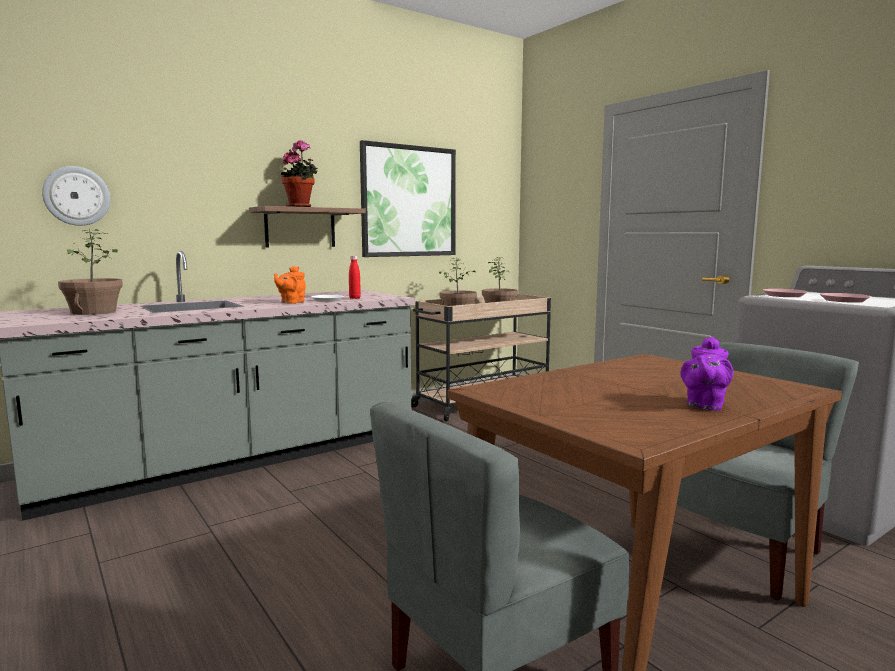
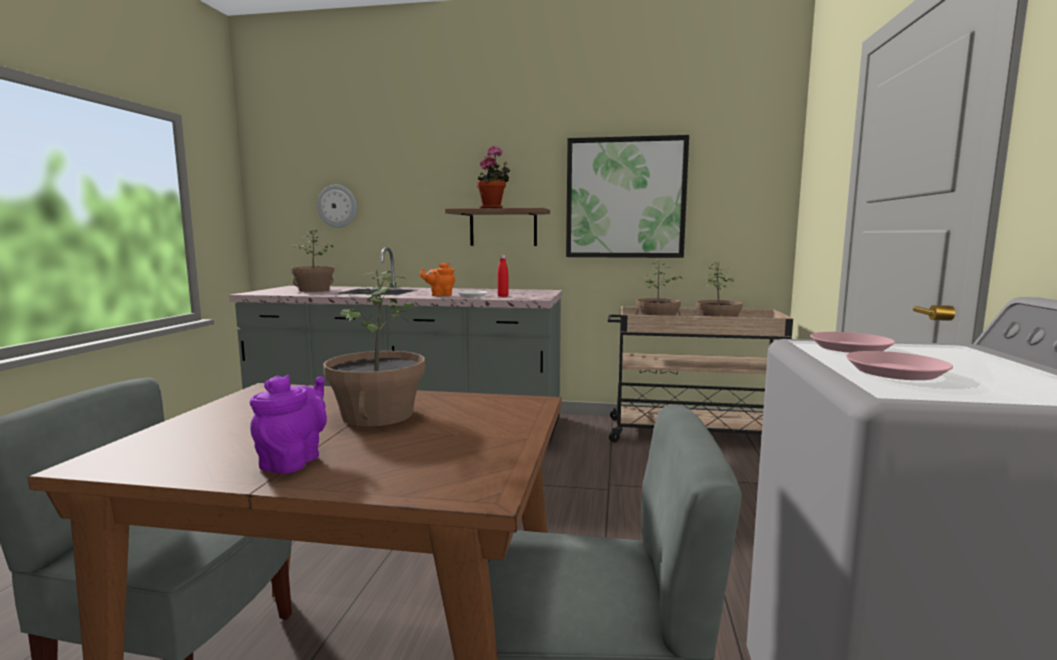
camera: 45 degrees right, 0 degrees up
(622, 381) = (376, 415): none -> potted plant
(704, 405) = (294, 461): purple teapot -> purple teapot turned 120 degrees clockwise

